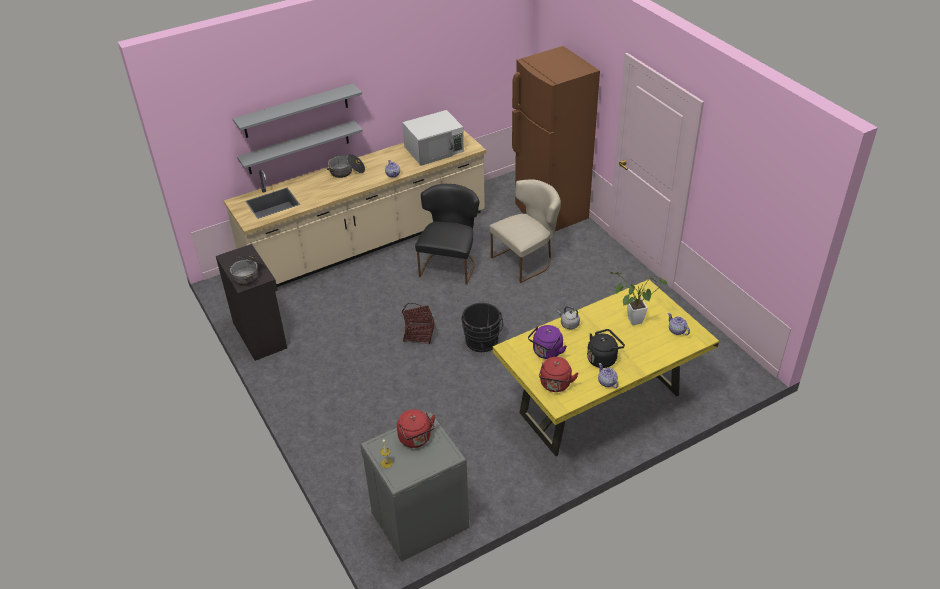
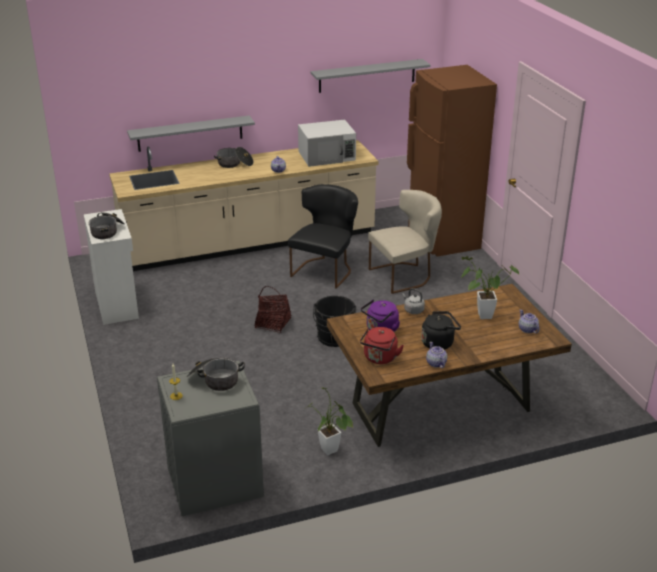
camera: 10 degrees right, 10 degrees down
(260, 334) = (117, 304): black cabinet -> white cabinet
(296, 111) = (191, 94): grey shelf -> grey shelf (367, 76)
(416, 439) = (214, 380): red kettle -> cooking pot
(515, 469) = (331, 452): none -> potted plant
(599, 405) = (439, 408): yellow dining table -> brown dining table

